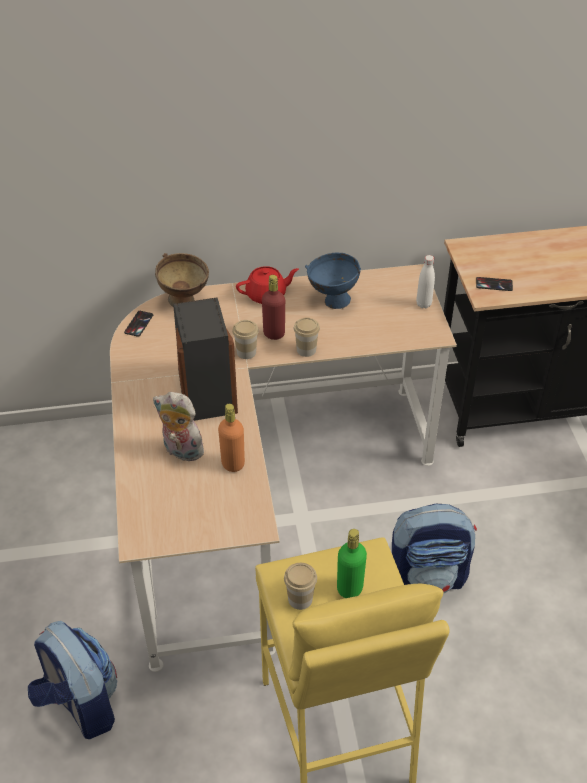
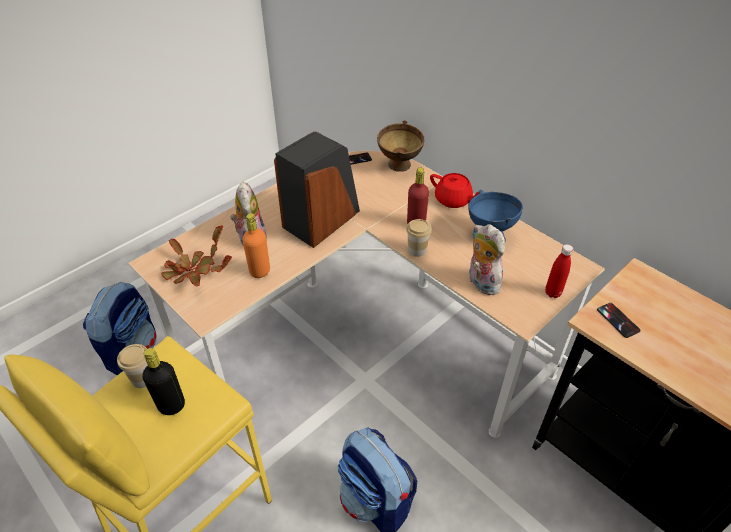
camera: 55 degrees right, 0 degrees up
(185, 512) = (194, 271): none -> potted plant
(246, 352) = (381, 220): cup -> none
(349, 588) = (171, 405): green bottle -> black bottle
(378, 335) = (480, 283): none -> plush toy
(423, 304) = (552, 293): white bottle -> red bottle

